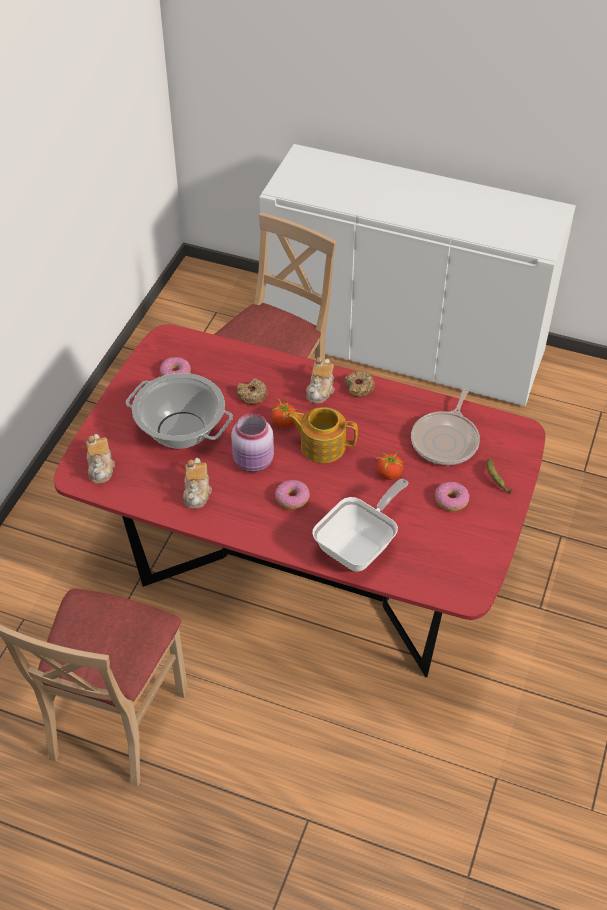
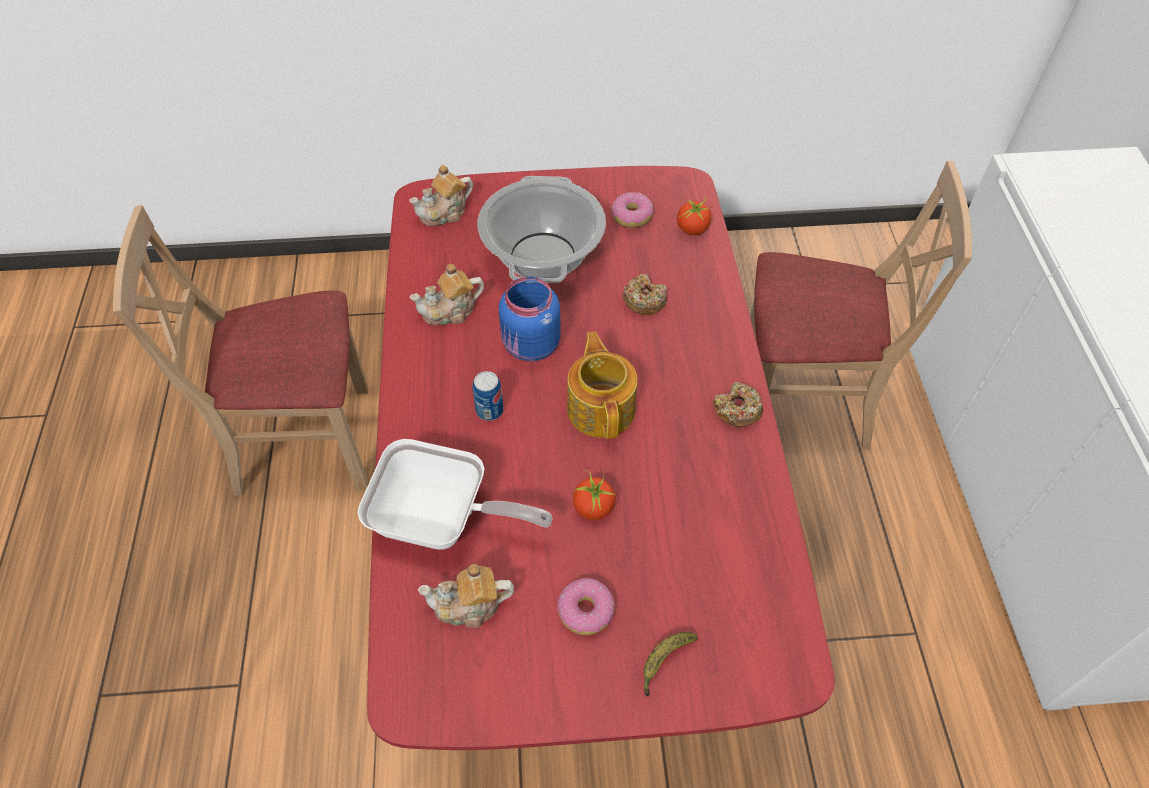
camera: 65 degrees right, 5 degrees up
(254, 462) = (530, 346): pink jar -> blue jar
(283, 422) = (617, 350): tomato -> tomato (692, 229)
(292, 498) = (489, 410): donut -> can
(320, 390) = (702, 368): teapot -> teapot (469, 606)
(446, 440) = (705, 560): frying pan -> none

